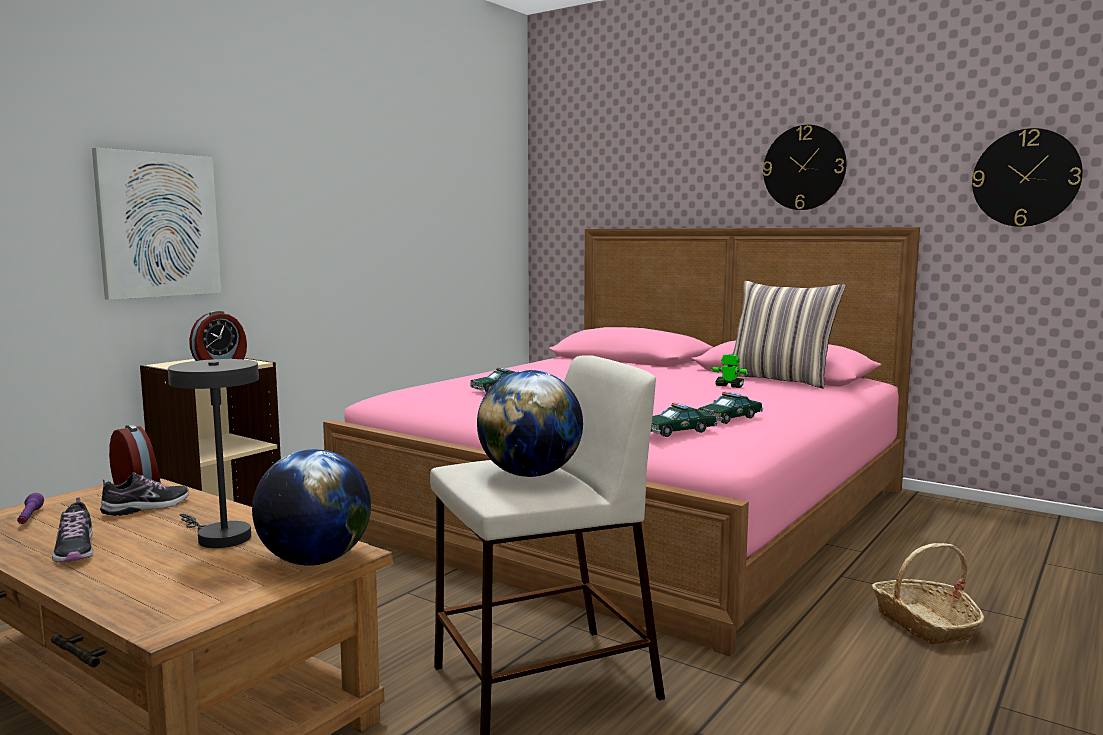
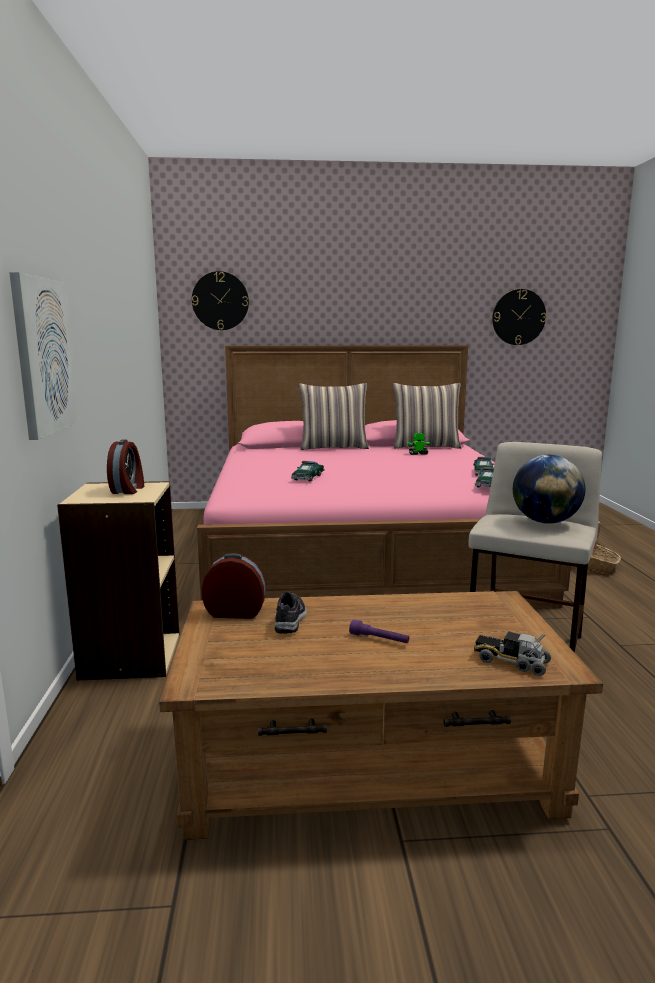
camera: 40 degrees left, 5 degrees up
(29, 517) = (228, 658): purple flashlight -> purple flashlight (379, 639)
(75, 550) = (354, 661): shoe -> none
(155, 600) = (510, 661): none -> toy truck
(219, 537) = (408, 618): grey table lamp -> none
(315, 561) = (504, 609): globe -> none
(653, 366) = (334, 447): none -> pillow
(804, 167) = (393, 305): wall clock -> wall clock (220, 301)

